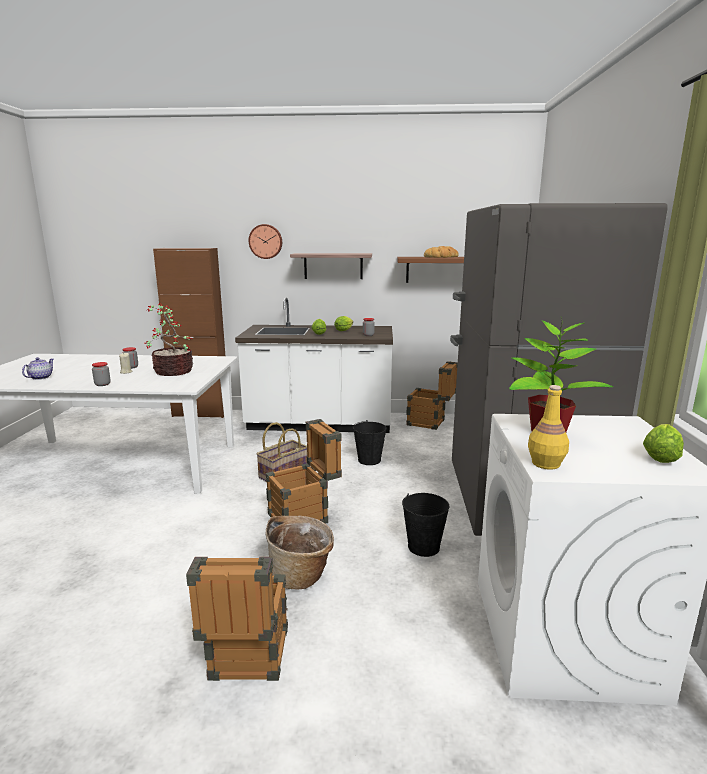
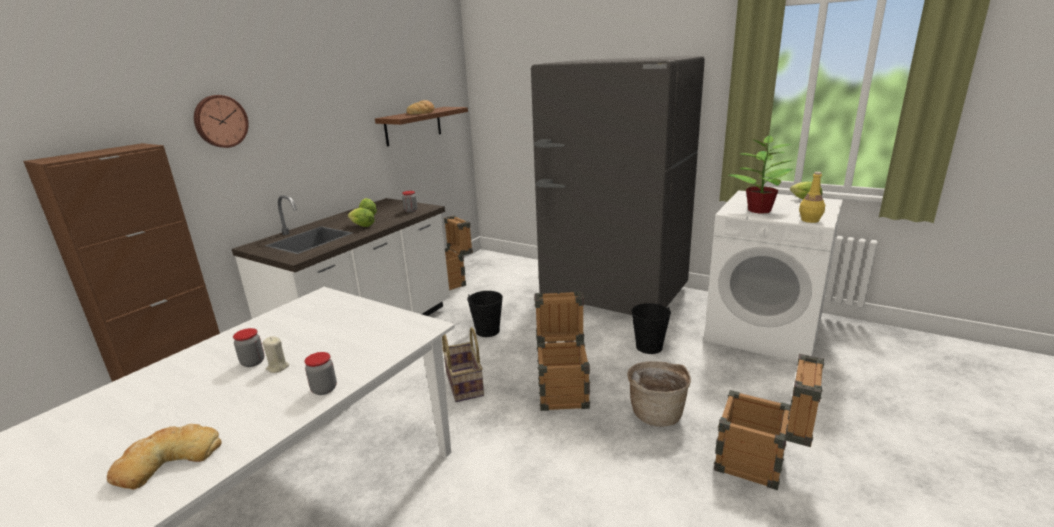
camera: 60 degrees left, 5 degrees up
(40, 378) = (168, 460): teapot -> bread
(172, 371) = (334, 331): potted plant -> none
(333, 266) = (314, 141): shelf -> none

